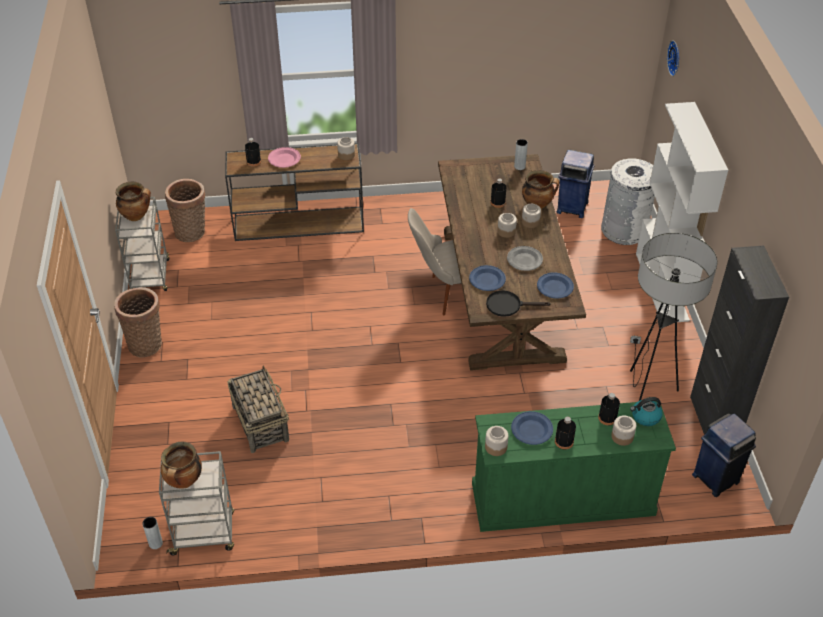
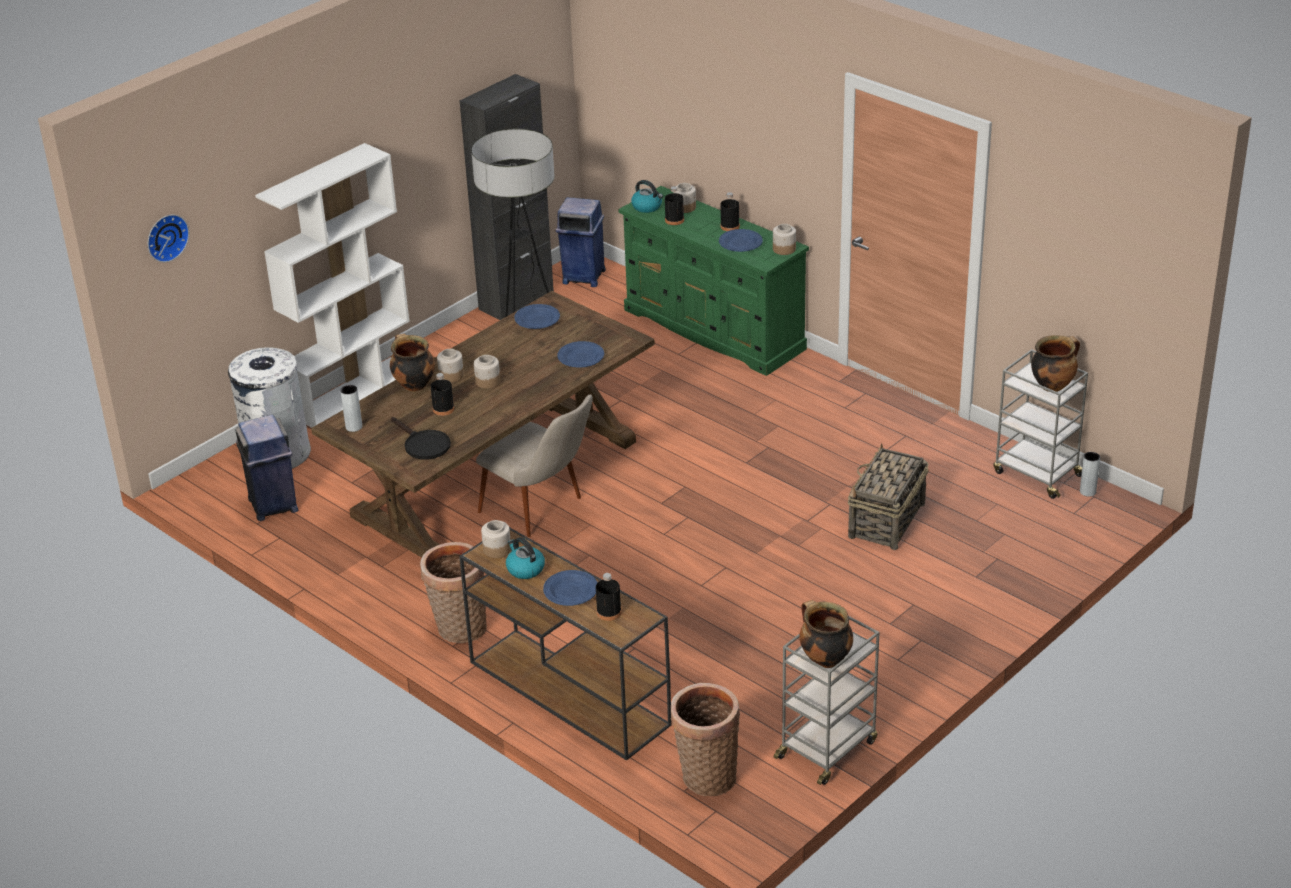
camera: 130 degrees left, 10 degrees down
(146, 343) = (917, 669): basket -> basket (459, 629)
(284, 159) = (570, 591): pink plate -> blue plate
(320, 155) = (525, 569): none -> kettle
(508, 305) = (600, 330): black frying pan -> black frying pan (423, 445)
(524, 260) = (520, 352): grey plate -> none

